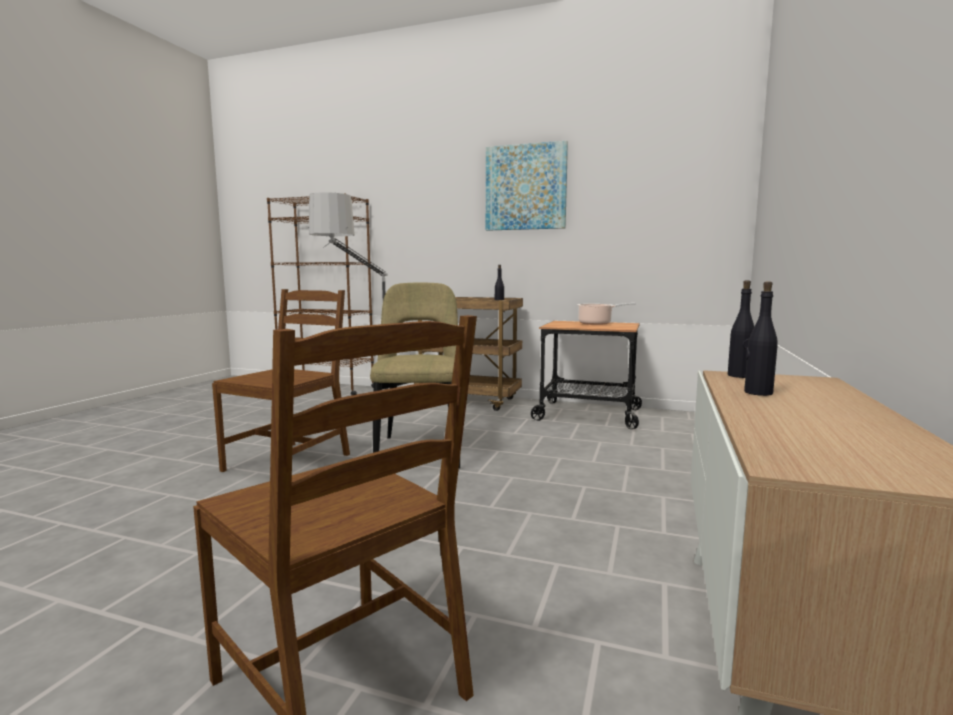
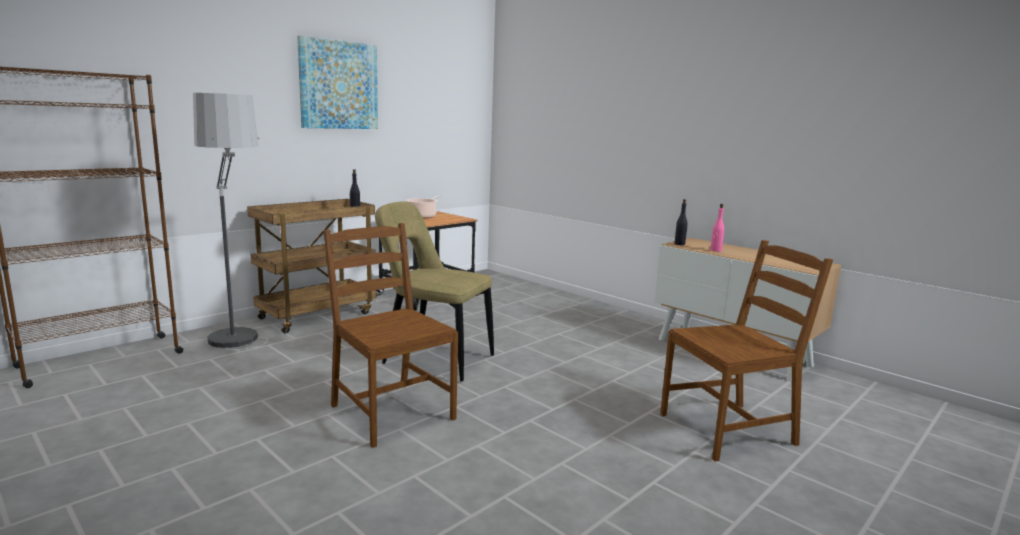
camera: 65 degrees left, 5 degrees up
(757, 393) = (715, 250): black bottle -> pink bottle

